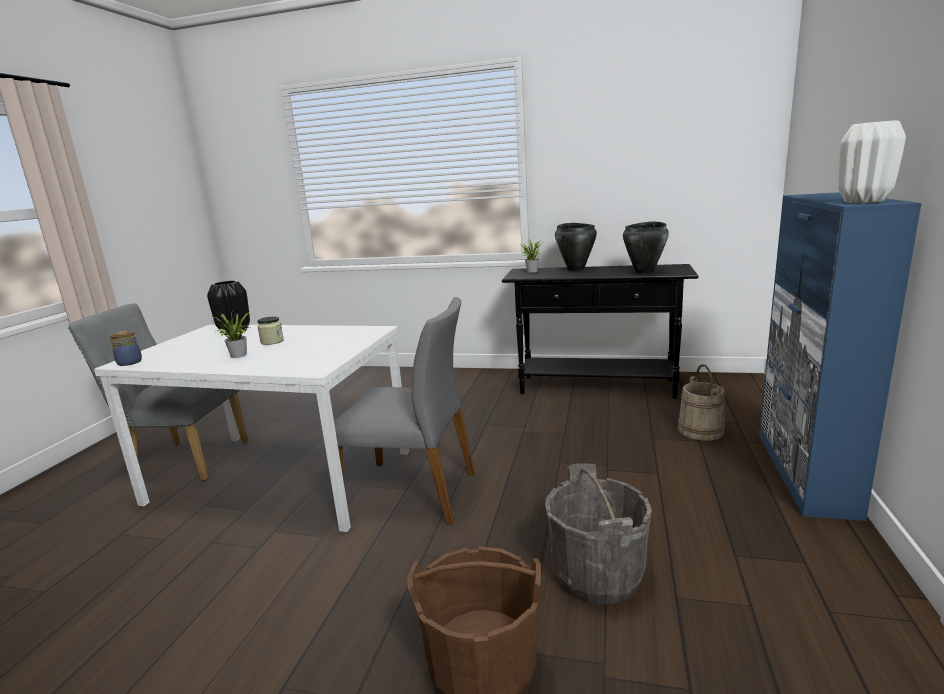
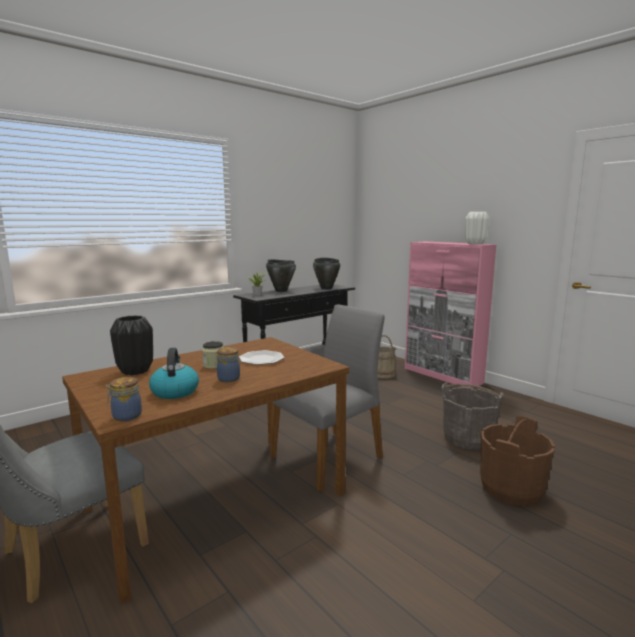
camera: 55 degrees left, 5 degrees down
(192, 354) = (174, 391): none -> kettle
(238, 356) = (229, 378): potted plant -> jar
(279, 477) = (216, 502): white dining table -> brown dining table
(309, 346) = (261, 359): none -> plate
(804, 472) = (442, 375): blue cabinet -> pink cabinet

